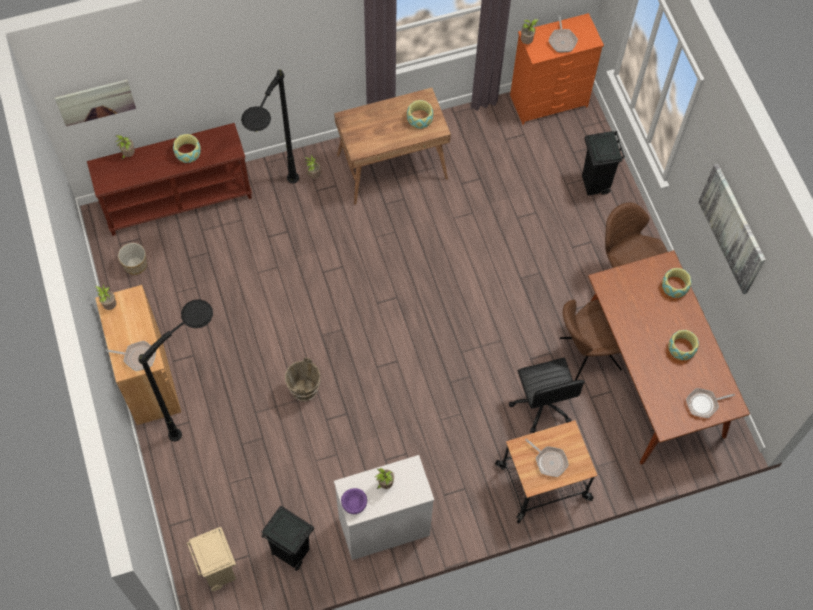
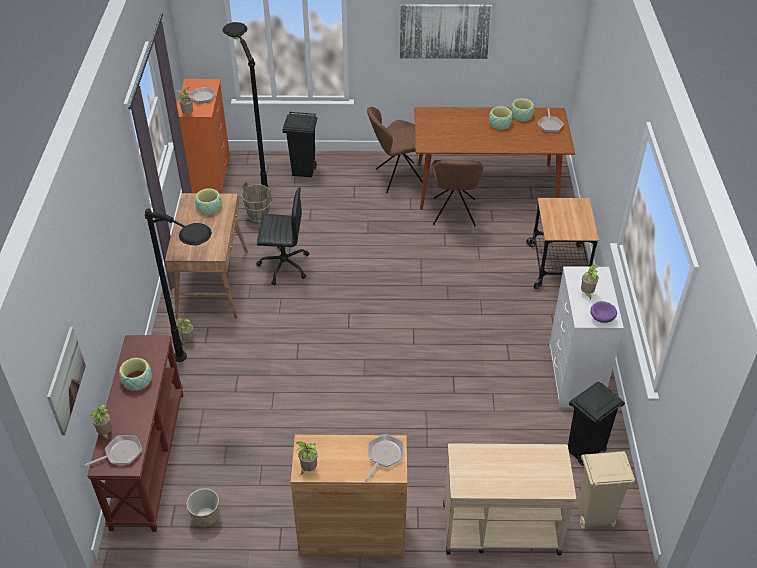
camera: 70 degrees left, 20 degrees down
(186, 494) = (499, 528): none -> beige cart
(209, 409) = (409, 485): black floor lamp -> black floor lamp (255, 180)
(304, 390) = (417, 402): brown bucket -> brown bucket (258, 217)
(542, 403) = (488, 249): black office chair -> black office chair (283, 265)
(549, 461) = (570, 219): frying pan -> frying pan (121, 453)
(674, 286) = (445, 114): bowl -> bowl (521, 115)

